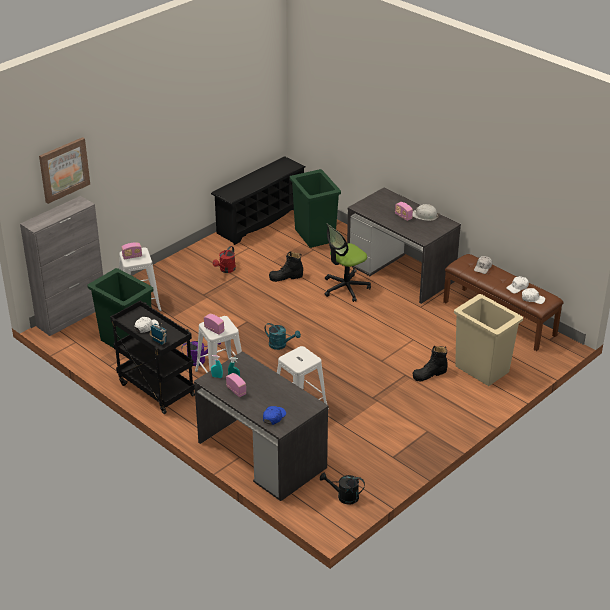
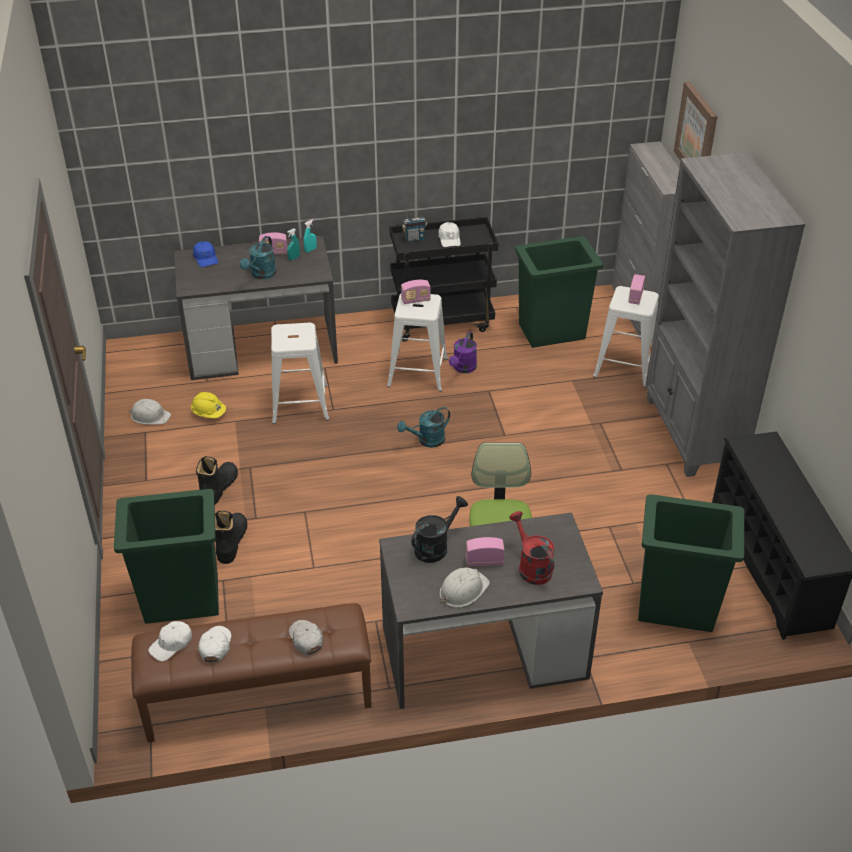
camera: 125 degrees right, 5 degrees up
(183, 264) = (692, 434): none -> grey bookcase
(226, 270) = (645, 466): red watering can -> red watering can (531, 567)
(267, 382) = (261, 275): none -> turquoise watering can
(286, 277) = (579, 517): black boot -> black boot (218, 488)
(344, 497) = (140, 372): black watering can -> black watering can (435, 546)
(348, 440) = (209, 413): none -> yellow hard hat
(377, 464) = (150, 416): none -> white hard hat
(482, 369) = (181, 598): beige trash can -> green trash can

